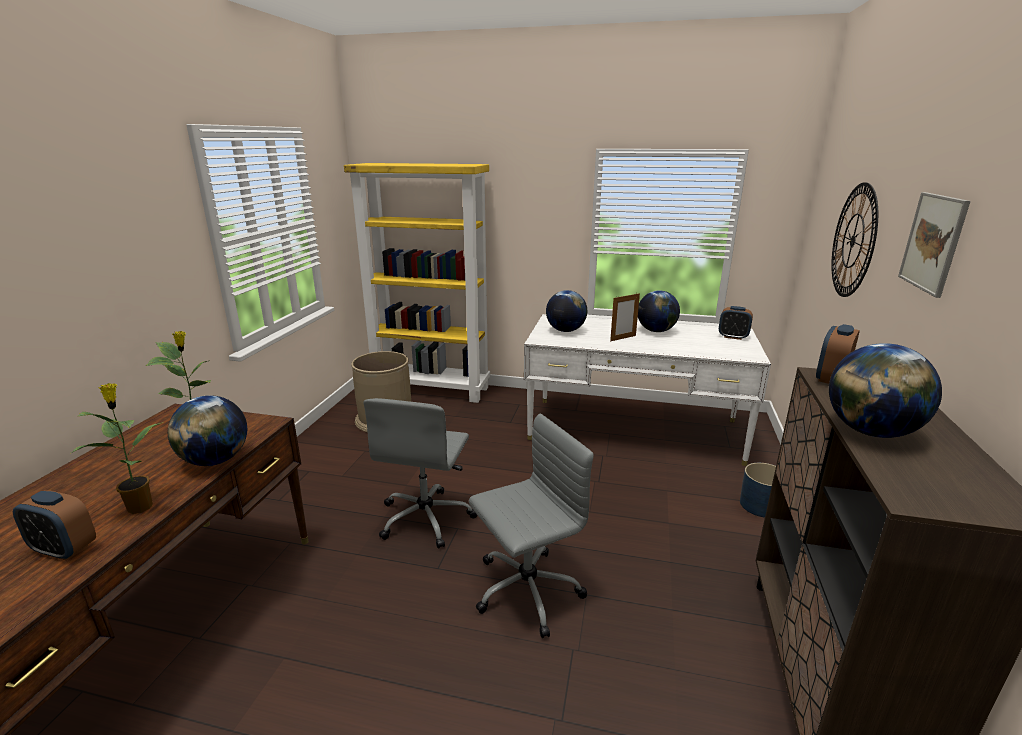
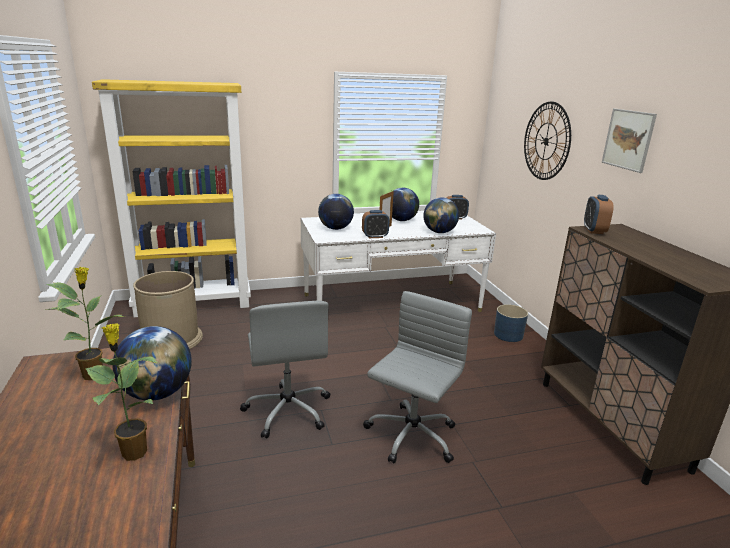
camera: 30 degrees left, 0 degrees up
(64, 549) = (104, 512): alarm clock -> alarm clock (375, 236)
(870, 432) = (649, 256): globe -> globe (439, 232)

